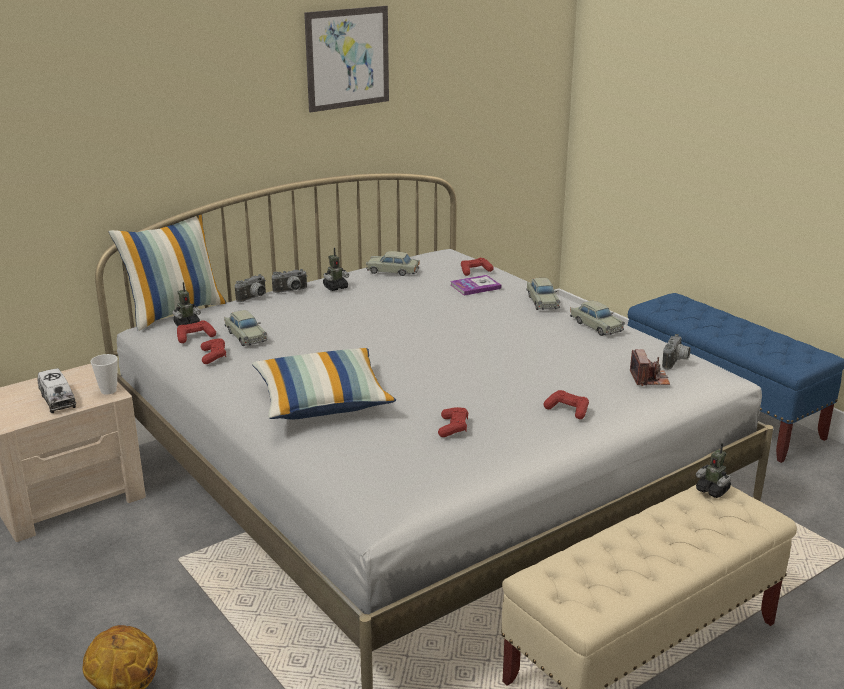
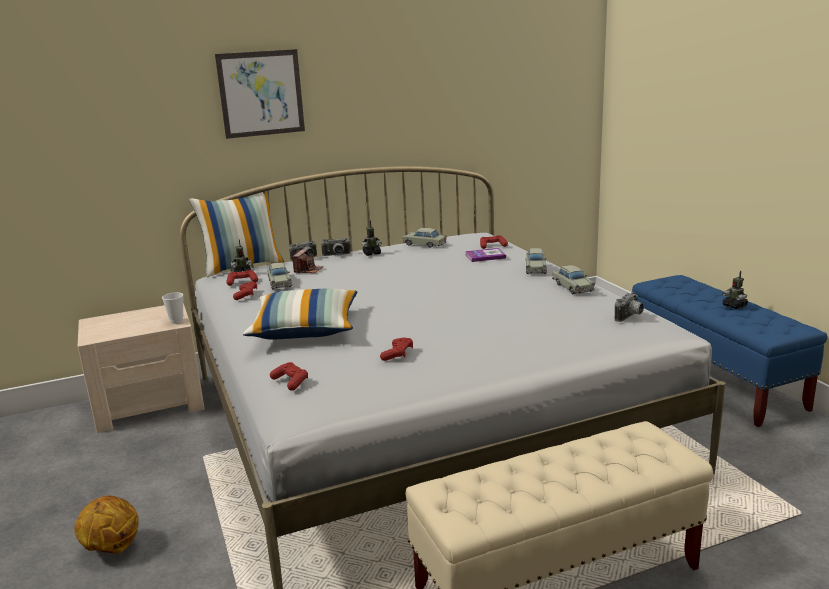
camera: 15 degrees right, 5 degrees down
(57, 400) = (137, 325): toy truck -> none
(347, 58) = (393, 72): picture -> picture (261, 93)
(567, 410) = (506, 347): red game controller -> red game controller (290, 381)
(649, 379) = (596, 328): camera -> camera (308, 270)
(712, 490) = (638, 431): toy robot -> toy robot (734, 306)

